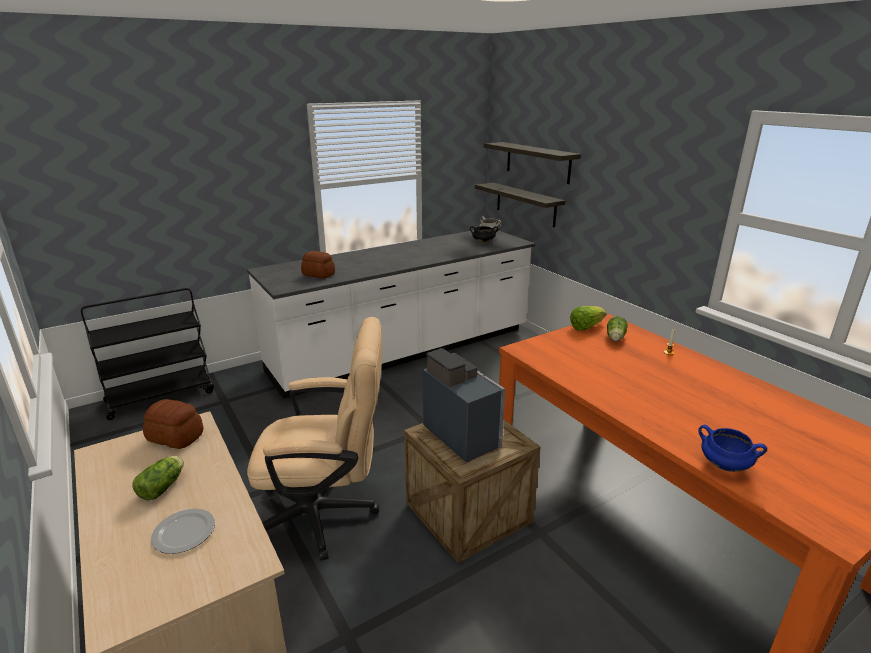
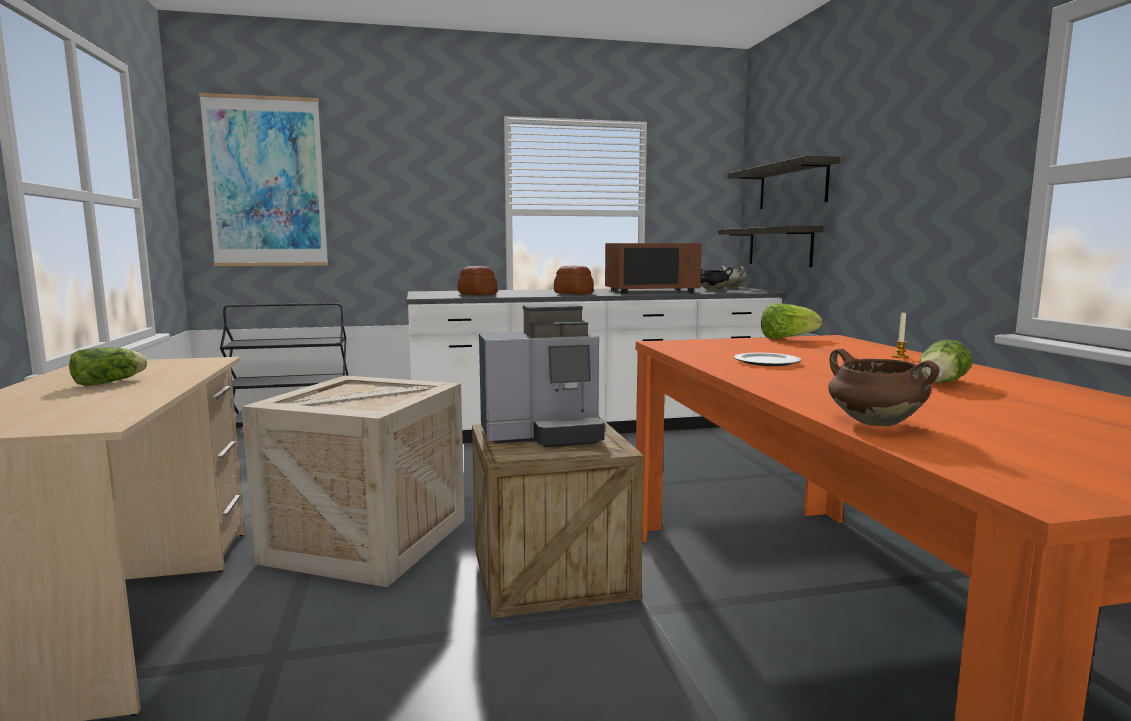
camera: 20 degrees right, 15 degrees down
(94, 184) = (266, 182): none -> picture
(175, 436) = (179, 363): bread -> bread (573, 293)
(184, 532) = (74, 402): plate -> plate (766, 362)
(326, 514) = (367, 542): beige office chair -> crate
(443, 250) = (651, 291): none -> brown microwave
(463, 434) = (544, 435): coffee machine -> coffee machine turned 90 degrees clockwise
(615, 338) = (822, 345): lettuce -> lettuce (940, 383)
(723, 466) = (873, 423): blue cooking pot -> brown cooking pot

